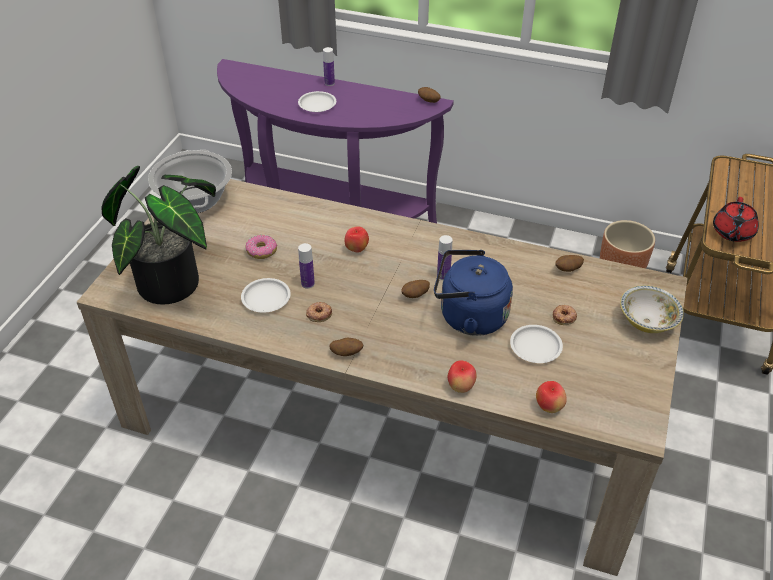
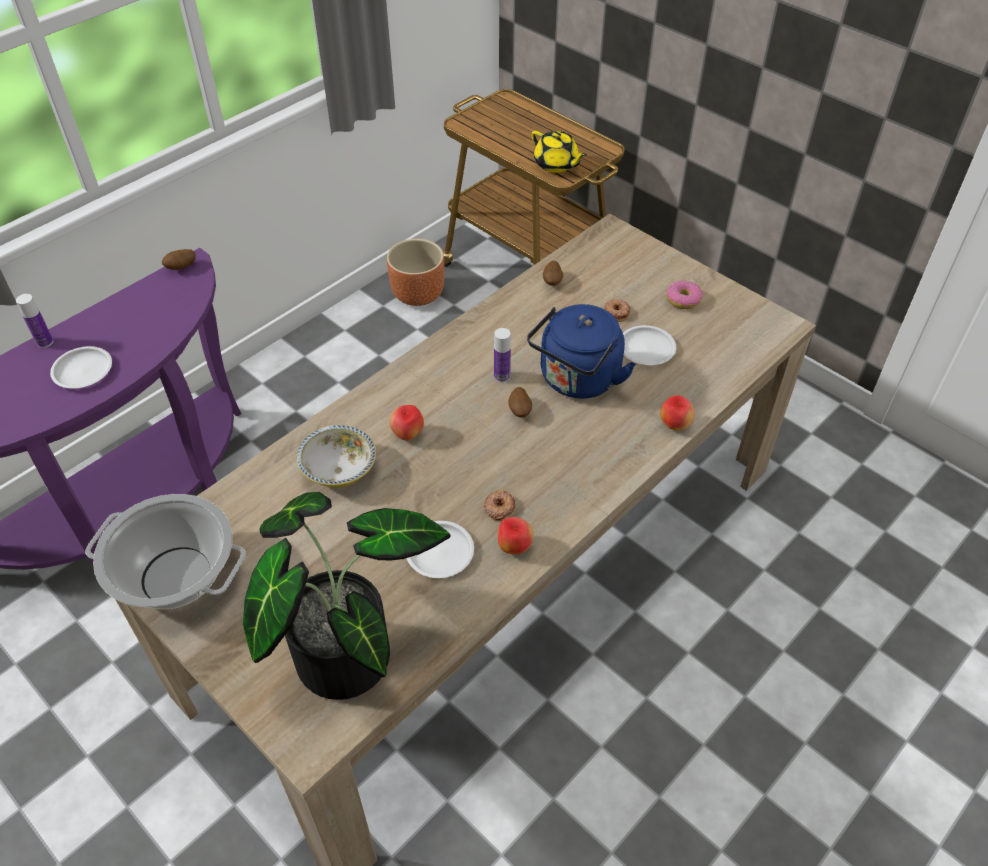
camera: 65 degrees left, 5 degrees up
(261, 251) = (345, 530): donut -> donut (683, 300)
(307, 283) = (439, 501): bottle -> none
(346, 353) = (578, 503): potato -> none
(549, 407) = (729, 372): apple -> apple (514, 547)
(647, 322) = (652, 262): bowl -> bowl (339, 471)
(732, 233) = (556, 164): red teapot -> yellow teapot

